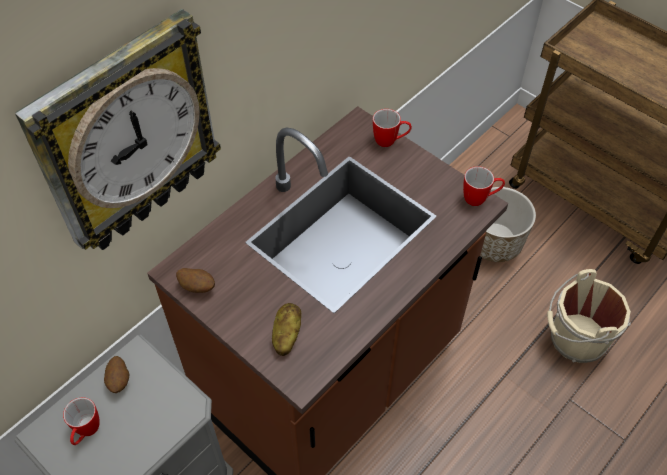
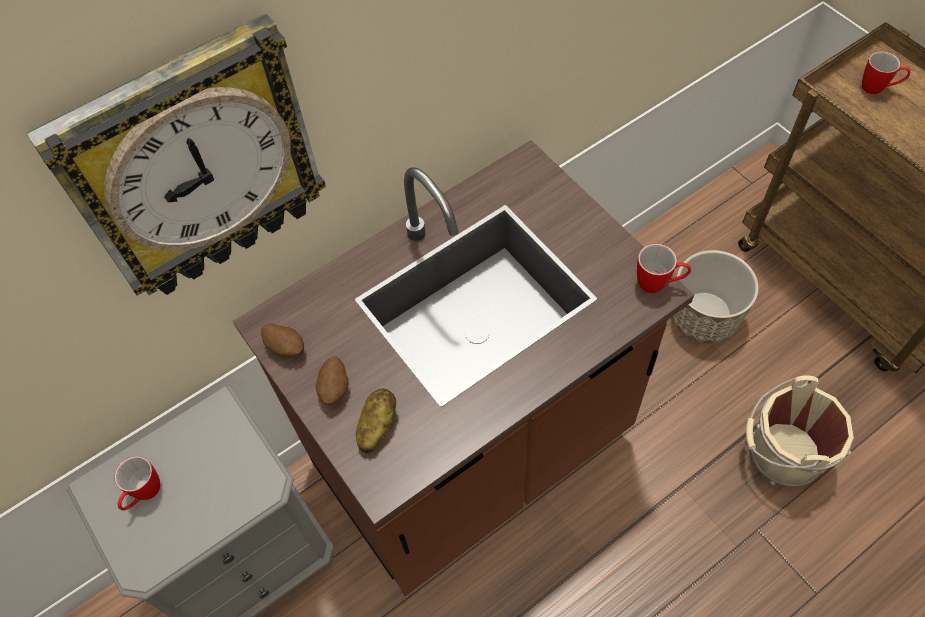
camera: 15 degrees right, 5 degrees up
(119, 380) = (193, 438): potato -> potato (335, 388)
(390, 141) = (561, 192): mug -> mug (878, 89)

